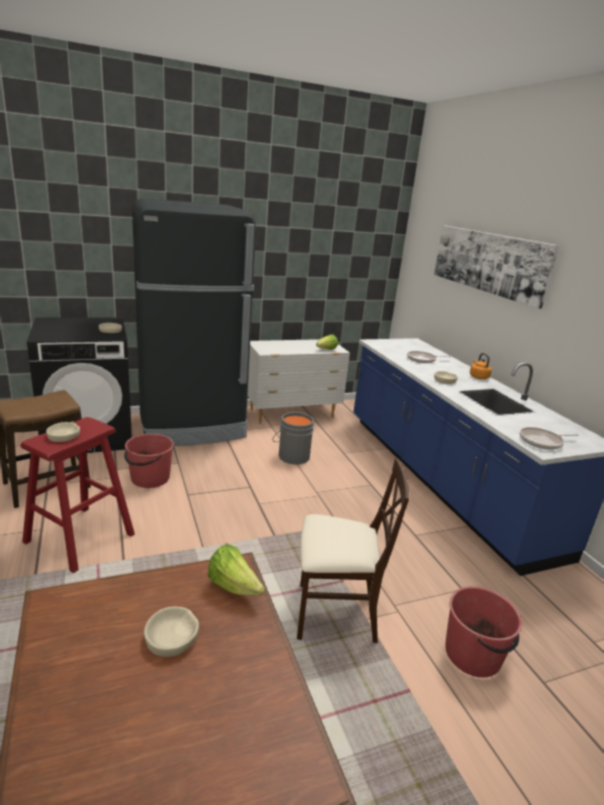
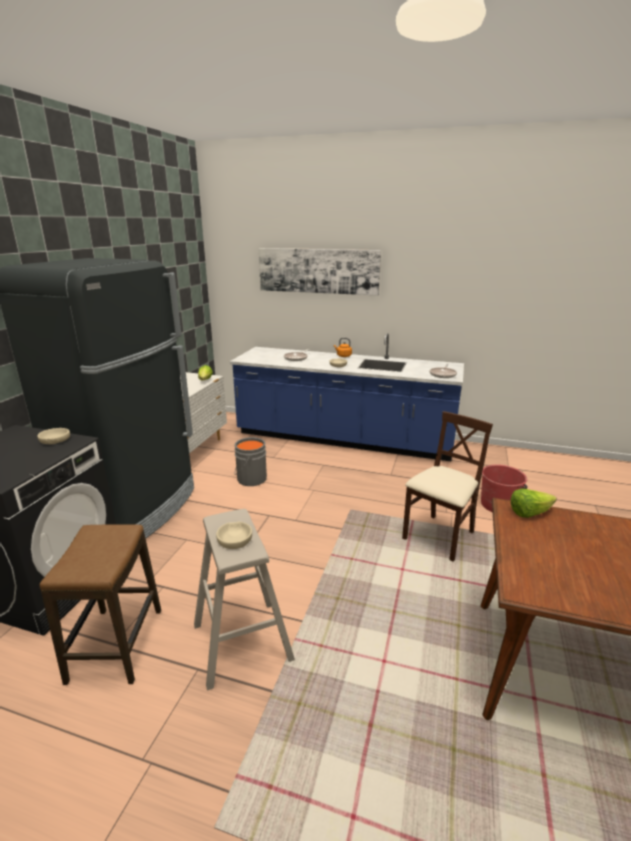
camera: 50 degrees left, 0 degrees up
(80, 538) = (242, 641): red stool -> beige stool
(149, 478) = (192, 565): red bucket -> none
(172, 637) = (573, 548): beige bowl -> none

